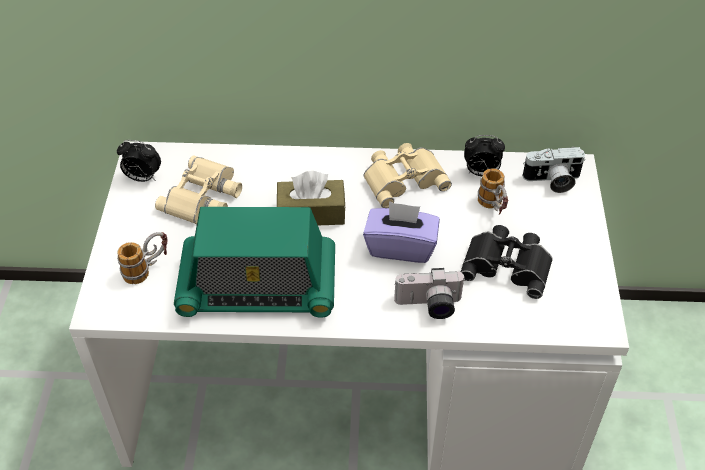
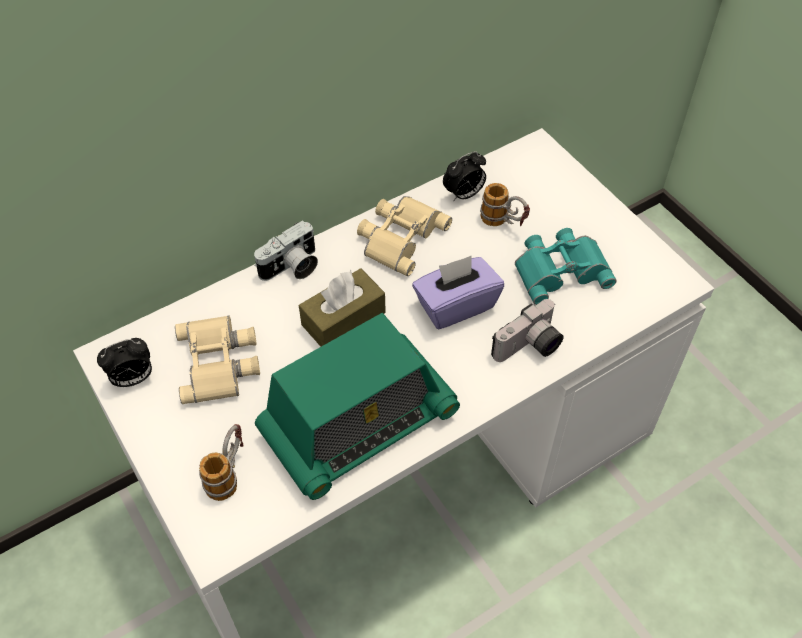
camera: 35 degrees left, 5 degrees up
(508, 264) = (560, 269): black binoculars -> turquoise binoculars
(552, 181) = (530, 170): camera -> camera (292, 267)

